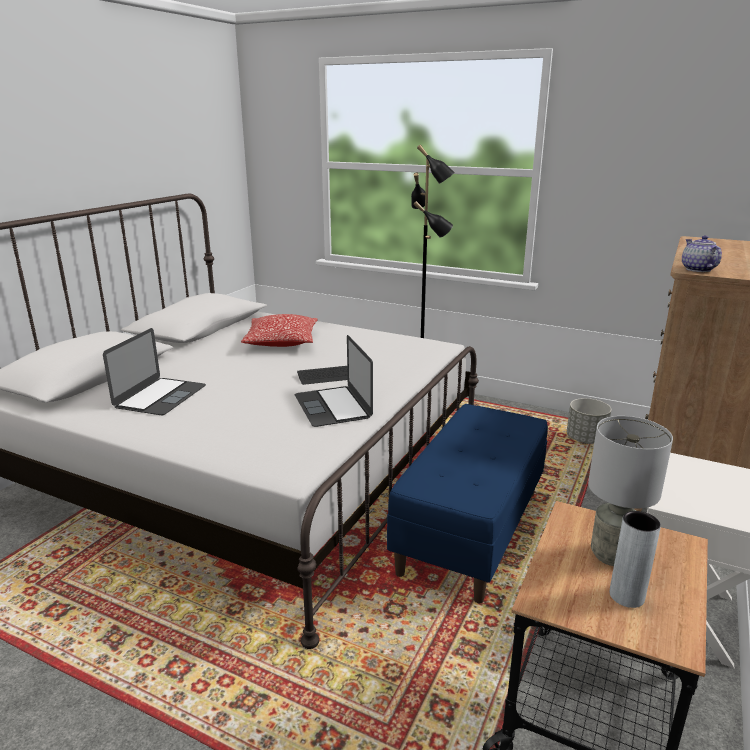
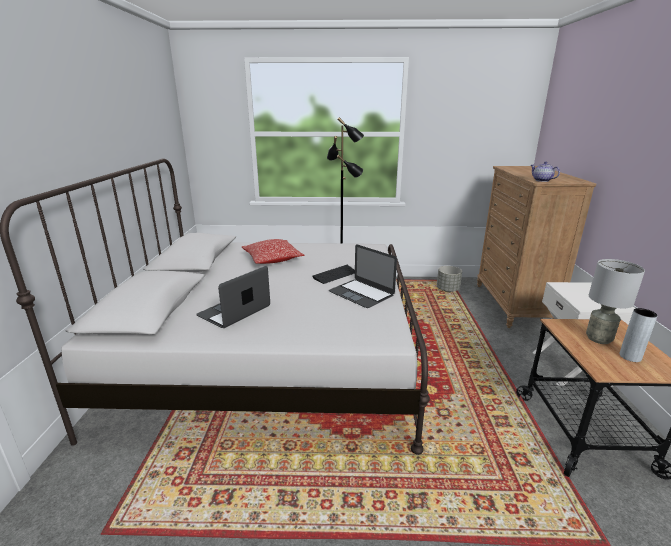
camera: 25 degrees left, 0 degrees up
(160, 396) = (234, 311): laptop -> laptop turned 135 degrees counterclockwise
(470, 530) = (439, 355): blue bench -> none

